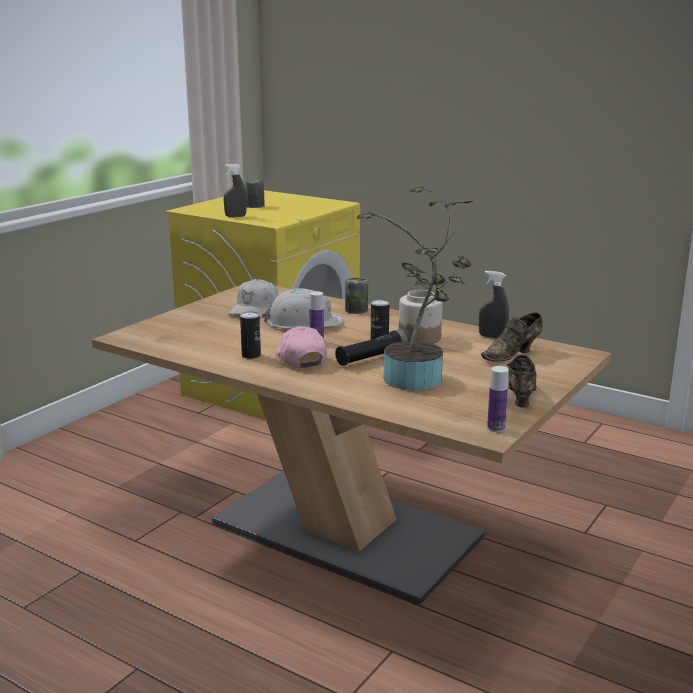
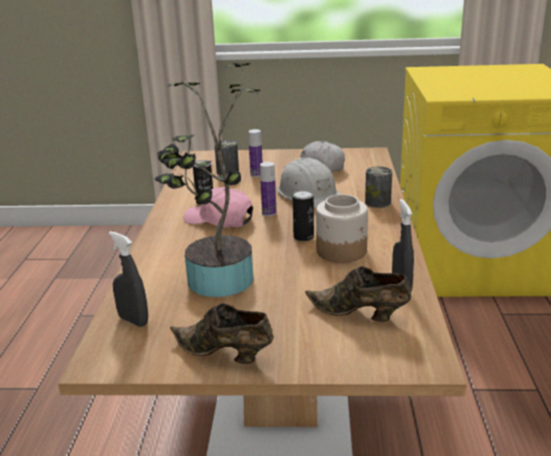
camera: 60 degrees right, 5 degrees up
(235, 216) = (435, 83): grey spray bottle -> grey spray bottle (133, 320)
(255, 206) = (483, 78): can -> can (227, 172)
(300, 358) = (219, 220): pink cap -> pink cap turned 105 degrees counterclockwise
(374, 358) = (256, 247): black flashlight -> none
(496, 428) = (121, 361): bottle -> bottle (256, 174)
(521, 397) = (224, 354): brown shoe -> brown shoe turned 135 degrees counterclockwise

